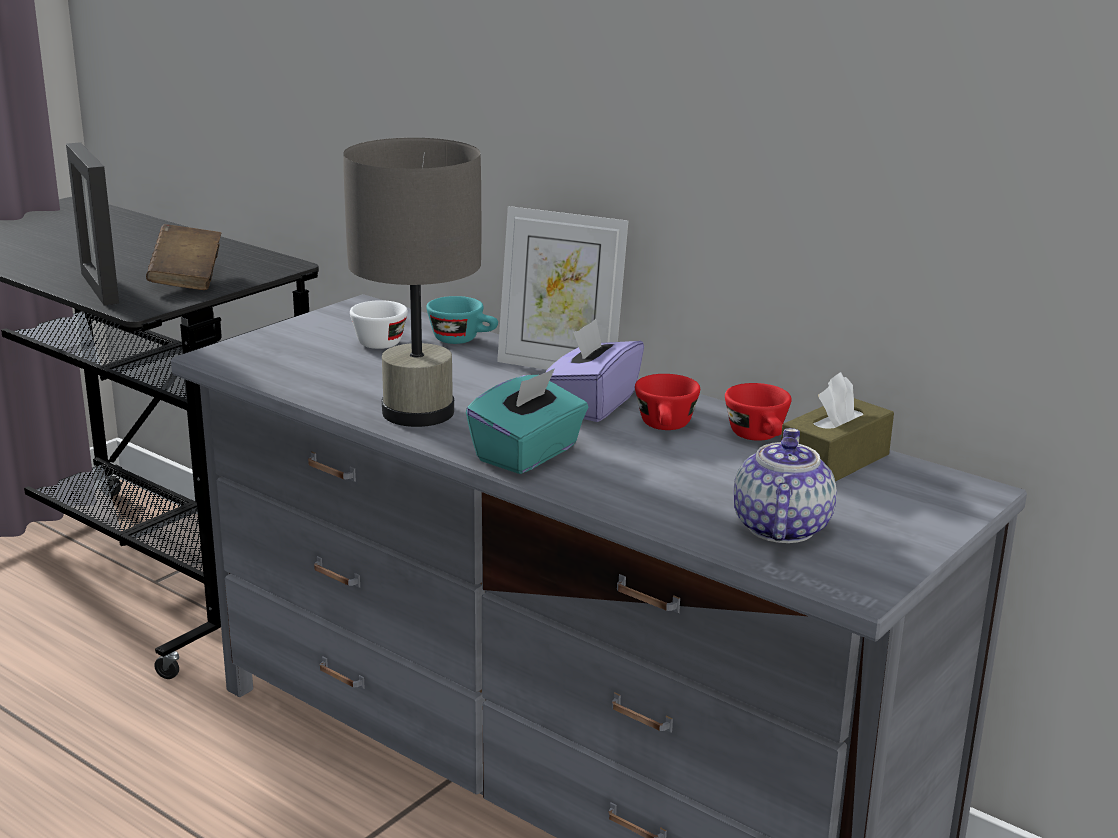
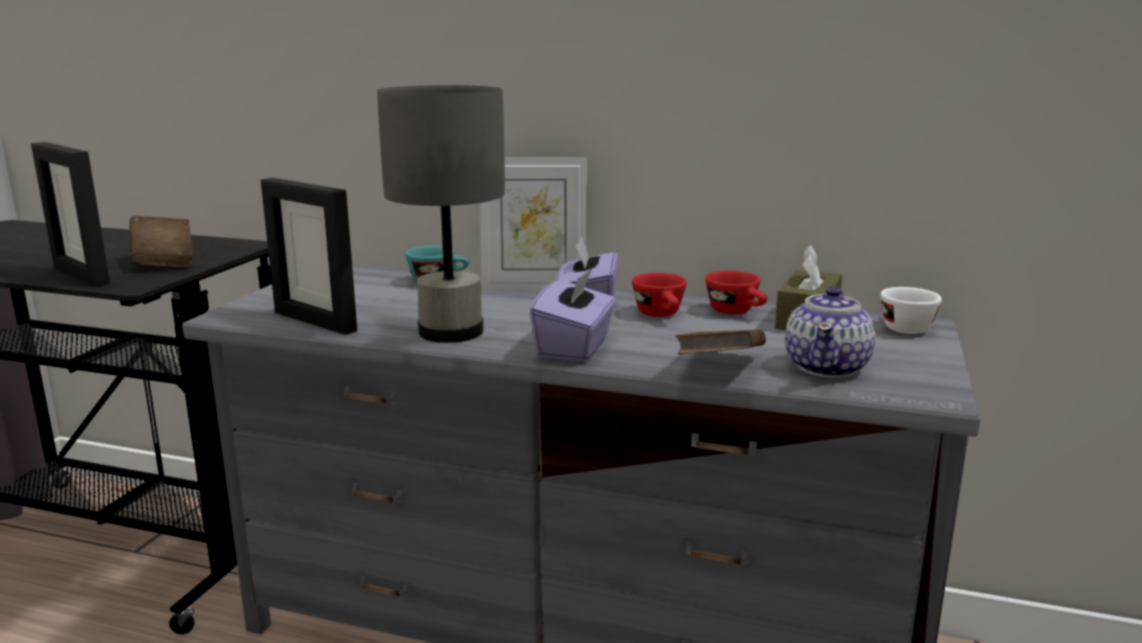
camera: 20 degrees left, 5 degrees down
(297, 376) = (317, 321): none -> picture frame
(383, 341) = (371, 289): white cup -> white cup (903, 327)
(528, 454) = (575, 347): turquoise tissue box -> purple tissue box
(658, 507) = (720, 367): none -> brown book
(780, 528) = (828, 367): teapot -> teapot turned 150 degrees counterclockwise

